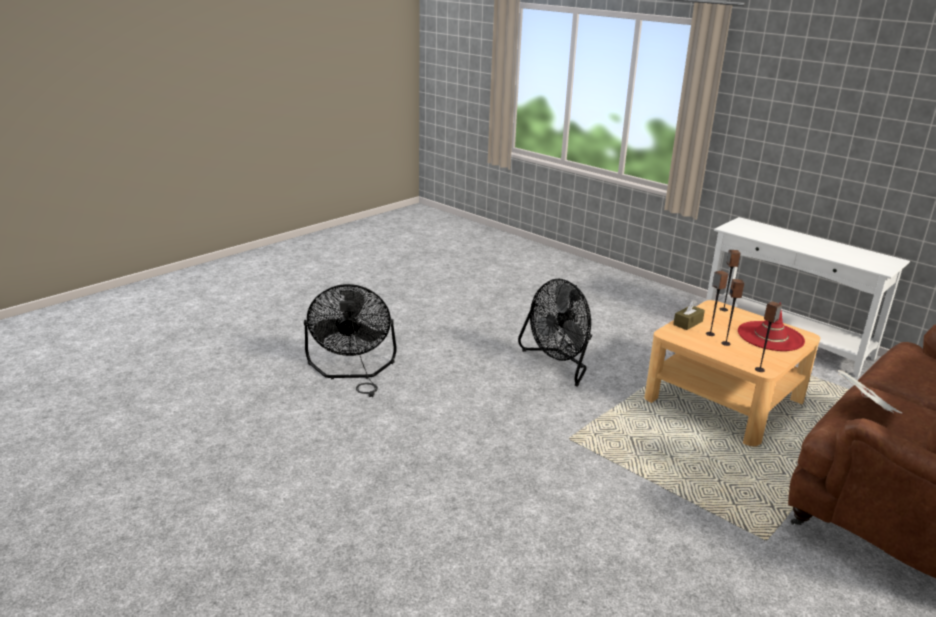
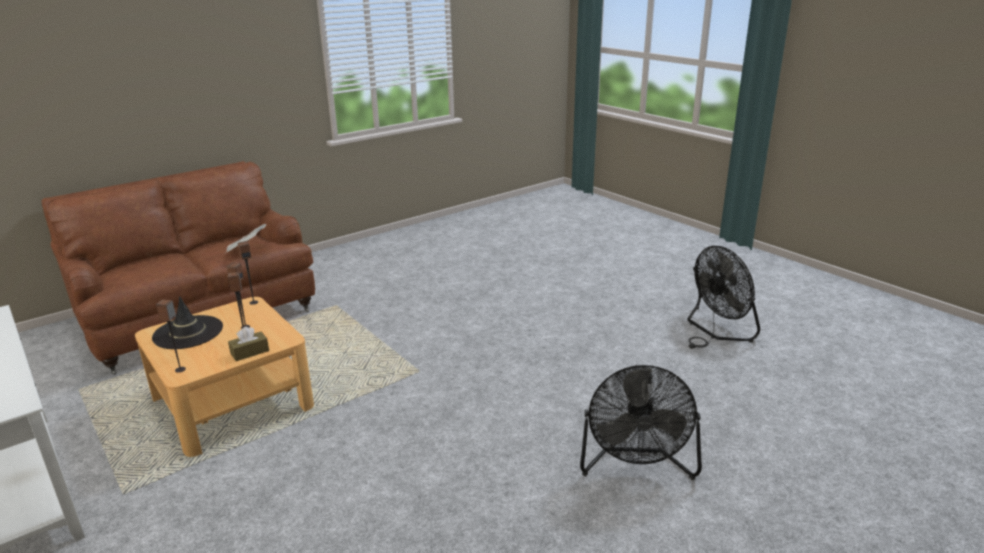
camera: 170 degrees left, 0 degrees up
(560, 362) = (368, 464): black fan -> black fan (712, 329)
(770, 336) = (188, 333): red hat -> black hat

